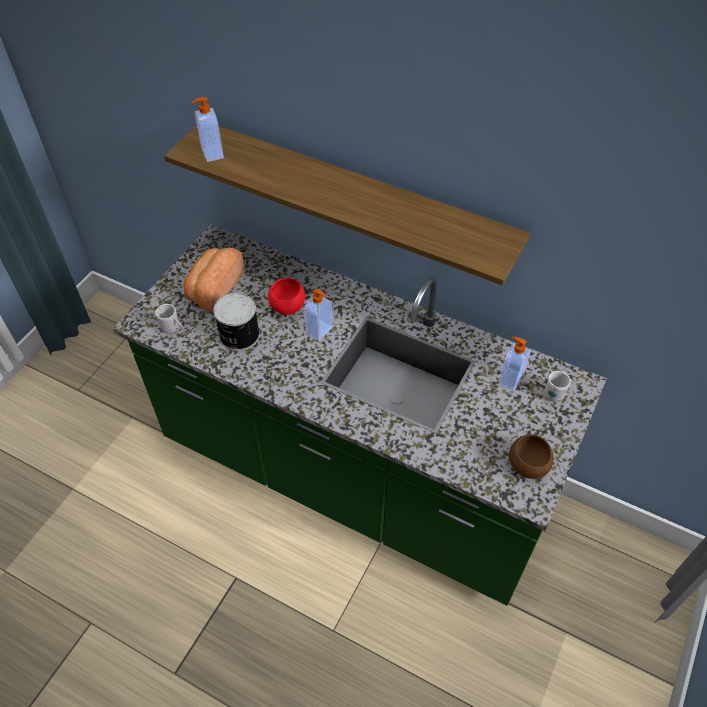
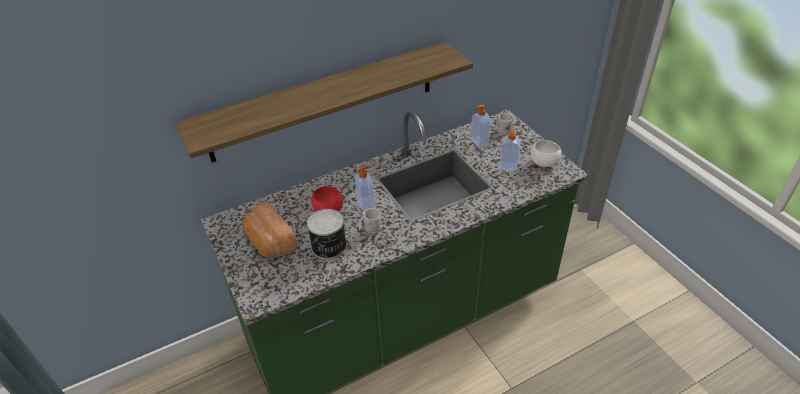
camera: 55 degrees left, 10 degrees down
(173, 329) = (285, 282): white mug -> white mug (375, 228)
(211, 153) = (220, 129): soap dispenser -> soap dispenser (508, 166)
(527, 466) = (544, 163): brown bowl -> white bowl

